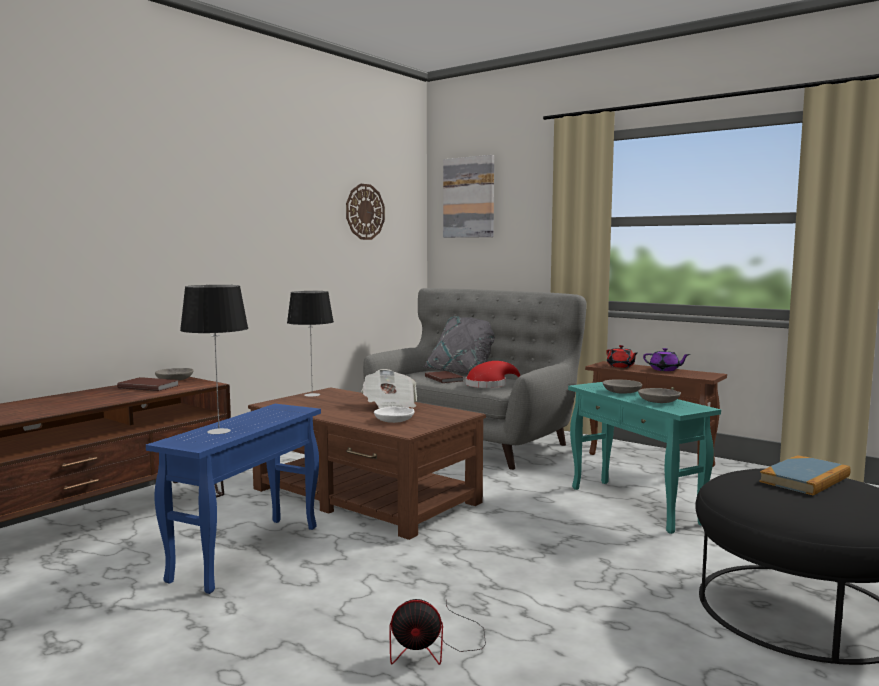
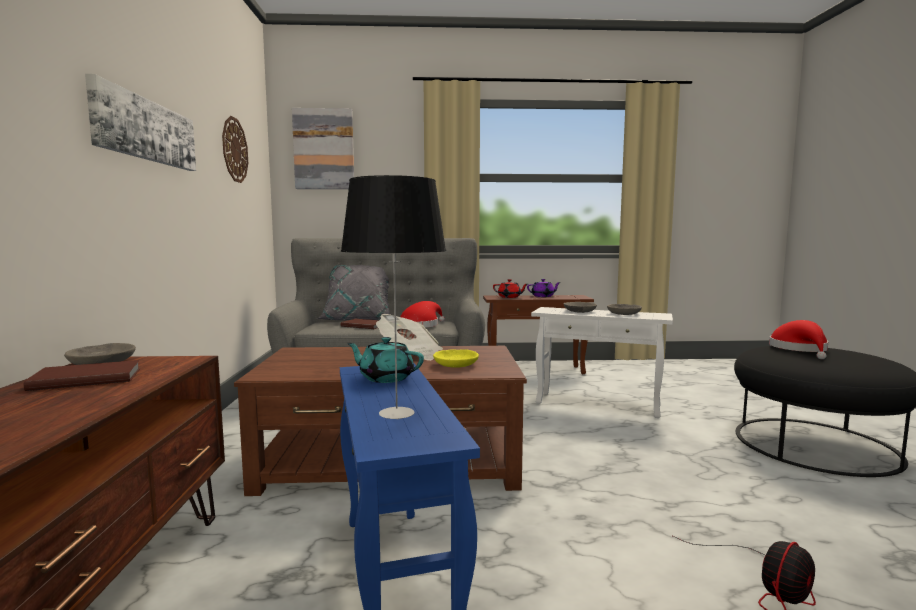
camera: 40 degrees left, 0 degrees up
(250, 218) = (145, 130): none -> picture
(273, 414) = (385, 378): none -> turquoise teapot
(311, 395) = (286, 357): table lamp -> none
(395, 420) = (456, 364): white bowl -> yellow bowl
(634, 505) = (597, 404): turquoise side table -> white side table
(805, 479) = (800, 349): book -> red hat

